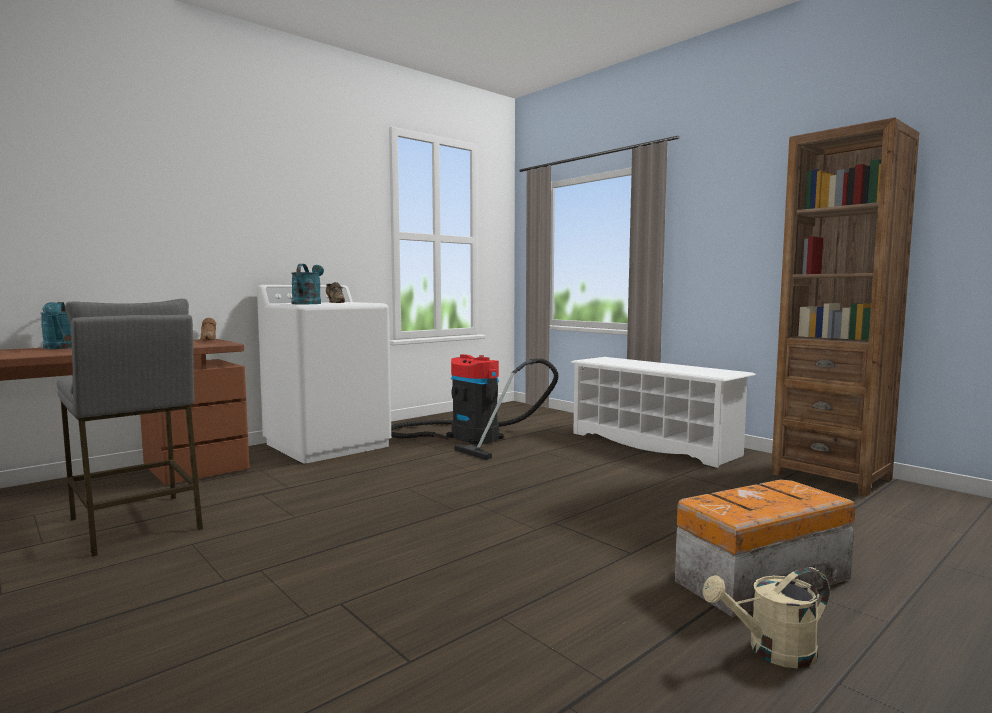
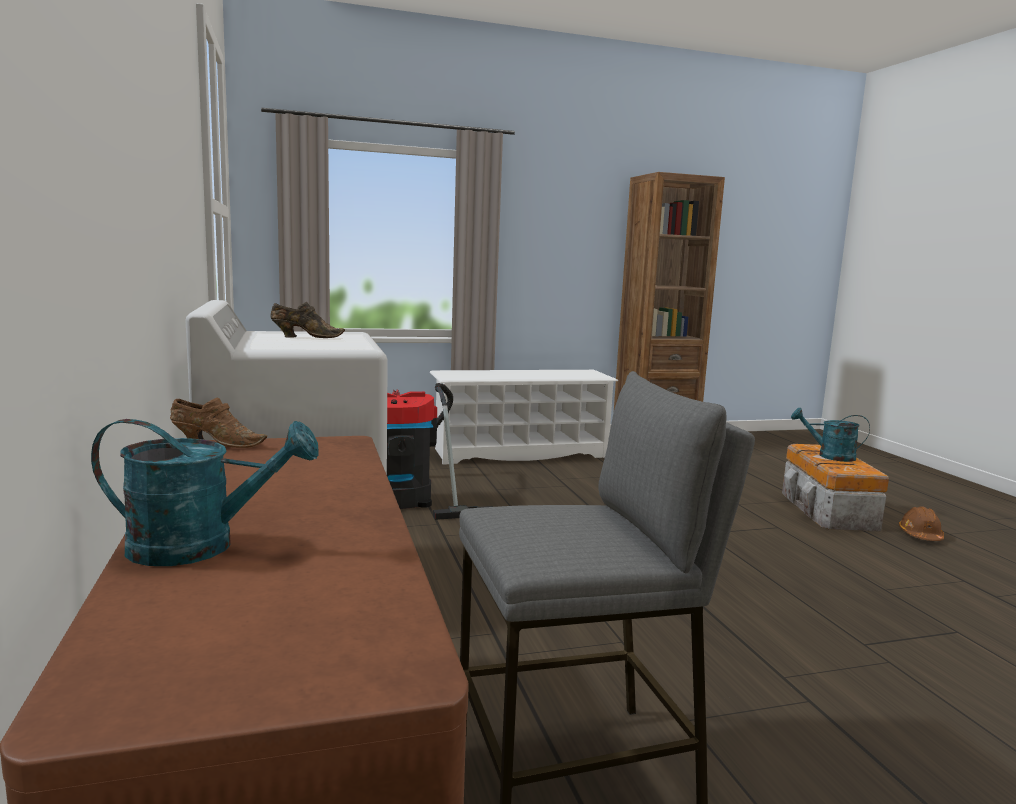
camera: 65 degrees left, 5 degrees up
(308, 303) = (343, 346): turquoise watering can -> turquoise watering can (829, 456)
(771, 651) = (920, 535): beige watering can -> brown hard hat

